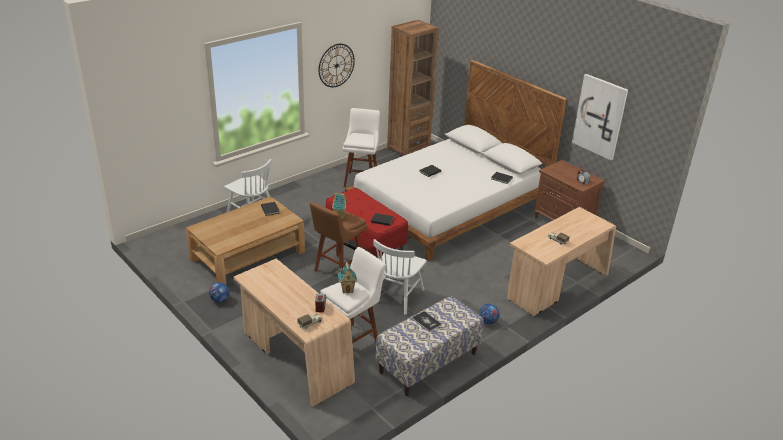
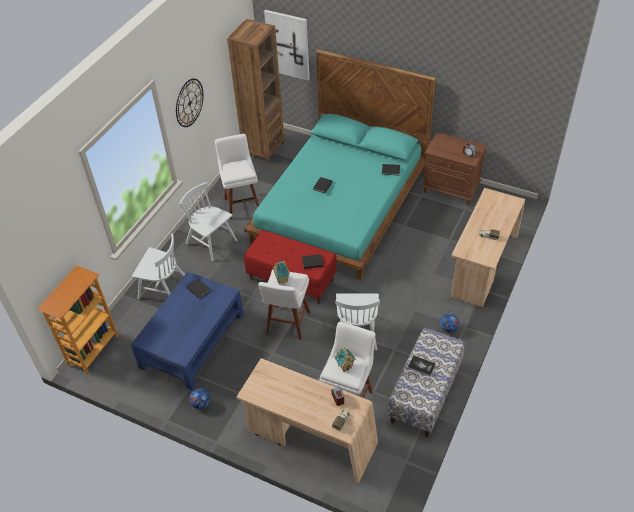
camera: 20 degrees left, 15 degrees up
(163, 236) = (93, 350): none -> bookcase
(248, 255) = (192, 340): brown coffee table -> blue coffee table
(316, 197) = (211, 242): none -> white chair
(337, 270) = (287, 324): brown stool -> white stool
(448, 205) = (341, 206): white bed -> turquoise bed
(600, 116) = (473, 90): picture -> picture (288, 44)

